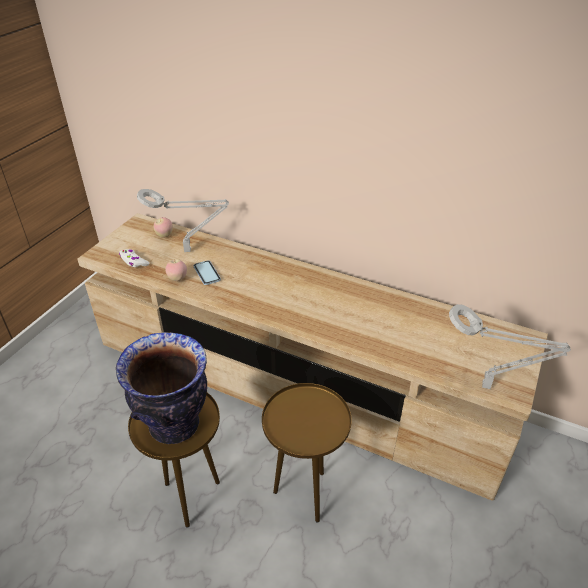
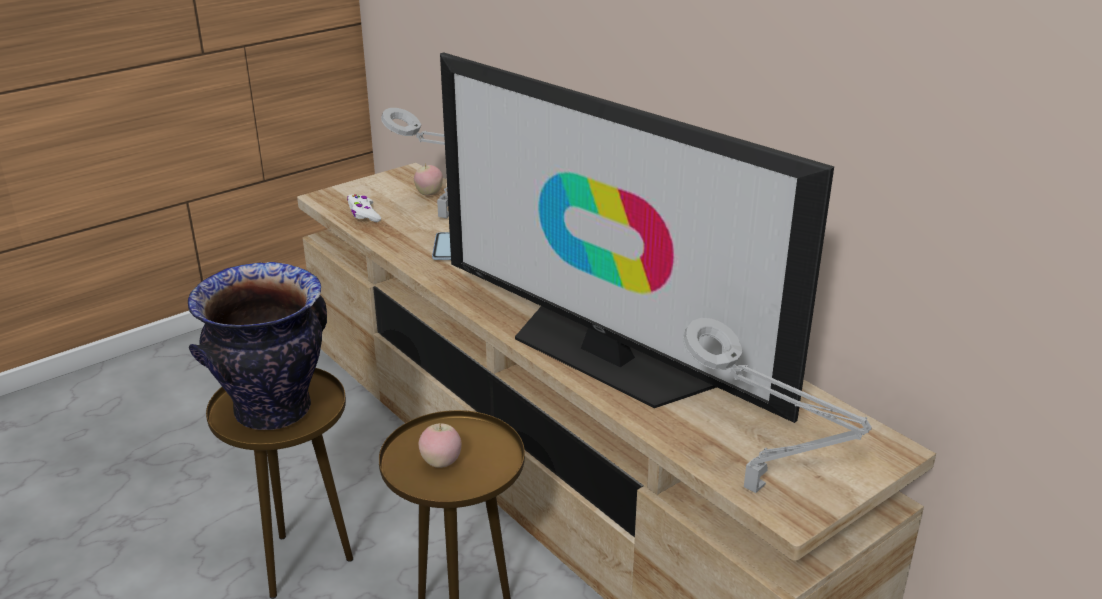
camera: 25 degrees right, 10 degrees down
(177, 279) = (403, 245): apple -> apple (441, 463)
(353, 324) = (607, 356): none -> television

